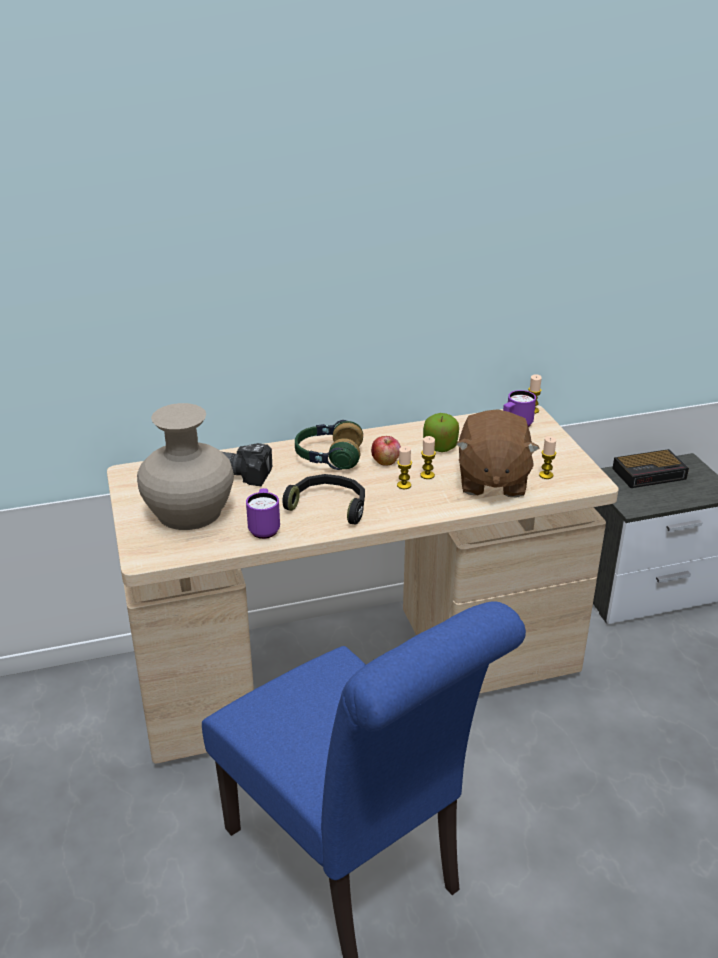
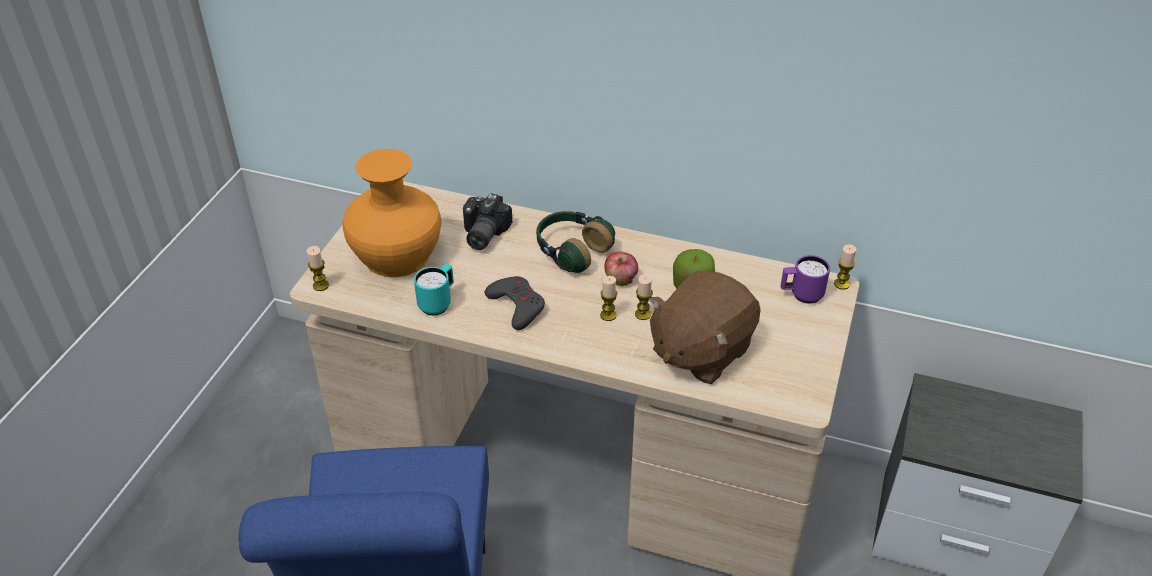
camera: 35 degrees right, 10 degrees up
(189, 511) = (397, 255): beige vase -> orange vase
(244, 473) = (481, 234): camera -> camera turned 120 degrees counterclockwise
(264, 528) = (438, 303): purple mug -> turquoise mug
(329, 506) = (517, 306): black headphones -> grey game controller
(546, 475) = (764, 371): candle -> candle (320, 285)
(650, 473) = (994, 413): alarm clock -> none

